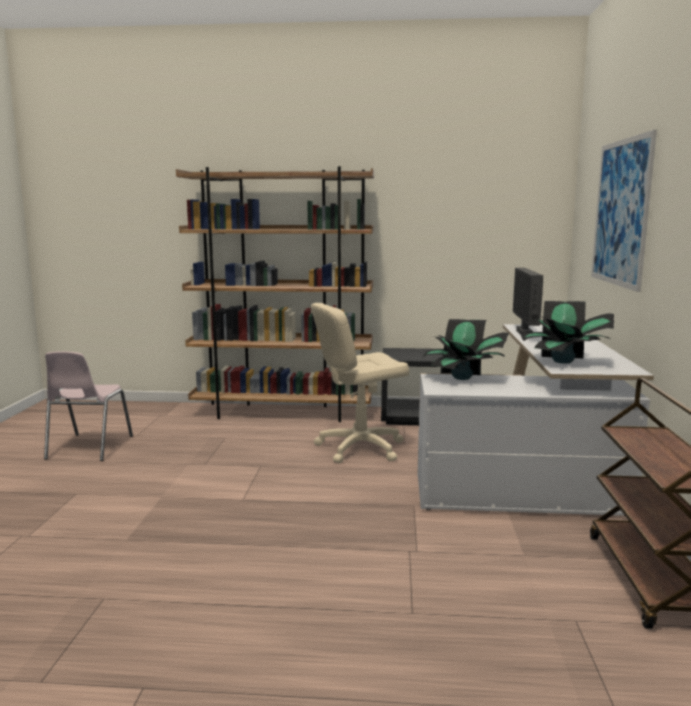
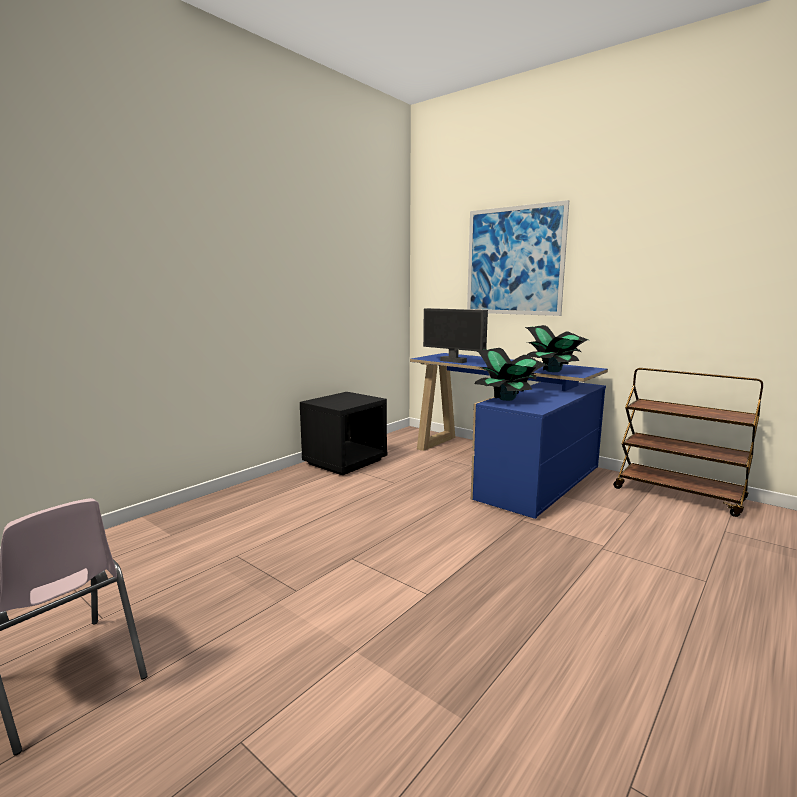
camera: 55 degrees left, 0 degrees up
(283, 412) = (225, 503): brown bookcase -> none
(360, 448) = (378, 500): beige office chair -> none
(533, 473) = (504, 467): white desk -> blue desk

